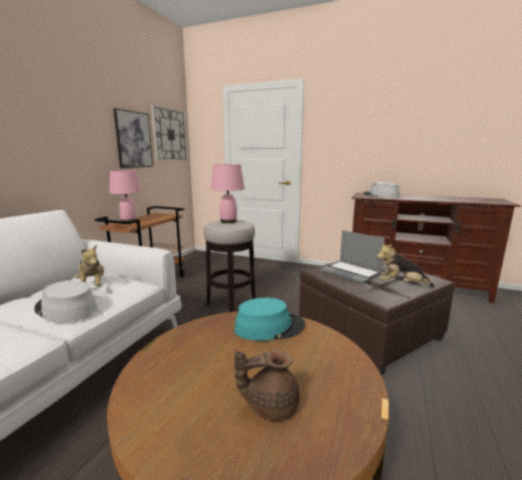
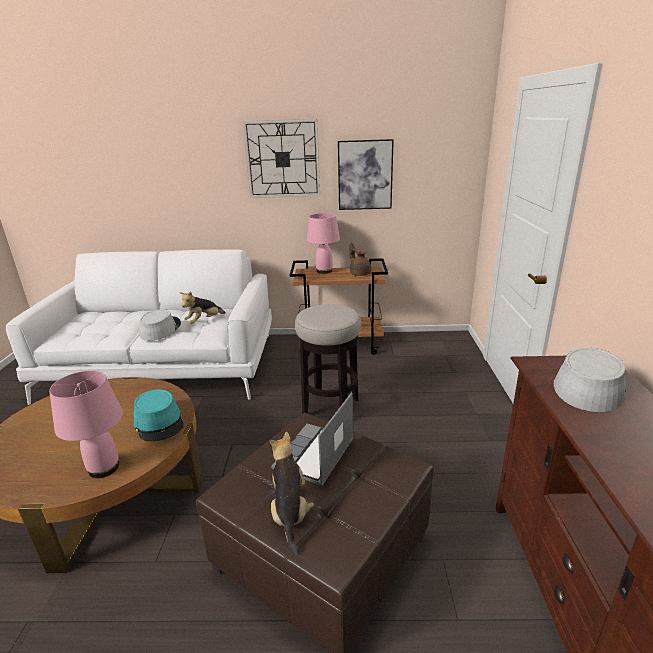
camera: 70 degrees right, 10 degrees up
(170, 135) = (438, 162): wall clock -> wall clock (282, 159)
(228, 221) = (331, 311): pink table lamp -> pink table lamp (104, 467)
(270, 405) = (49, 447): brown teapot -> brown teapot (359, 273)

